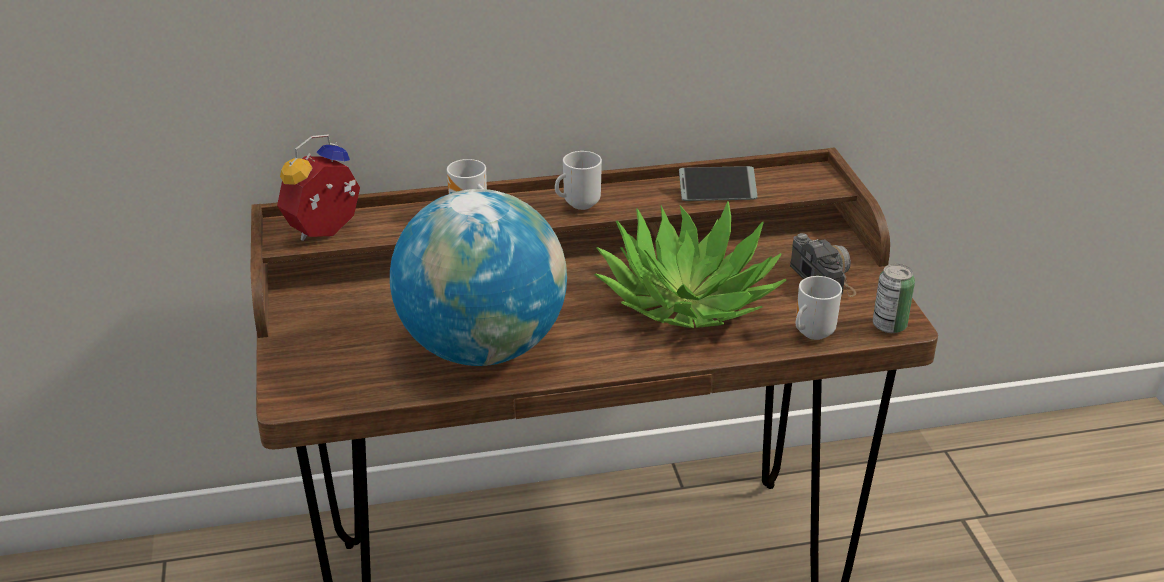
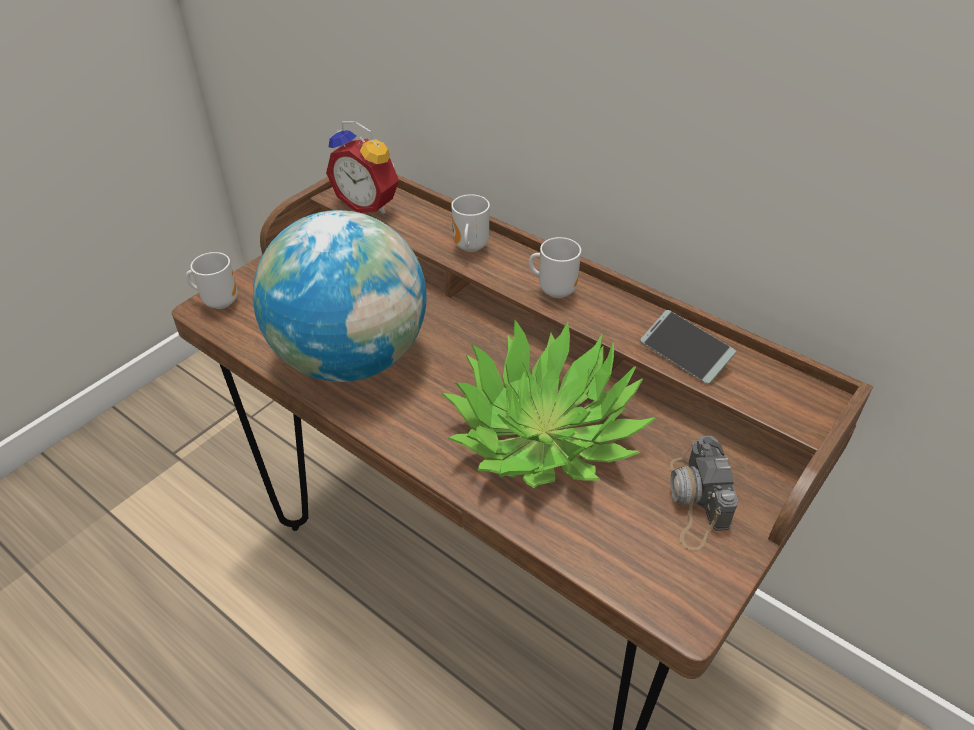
camera: 50 degrees right, 10 degrees up
(327, 232) = (369, 204): alarm clock -> alarm clock turned 150 degrees counterclockwise
(811, 334) = (587, 548): mug -> mug (219, 301)
(821, 274) = (696, 501): camera -> camera turned 150 degrees clockwise
(889, 325) = (672, 605): can -> none

